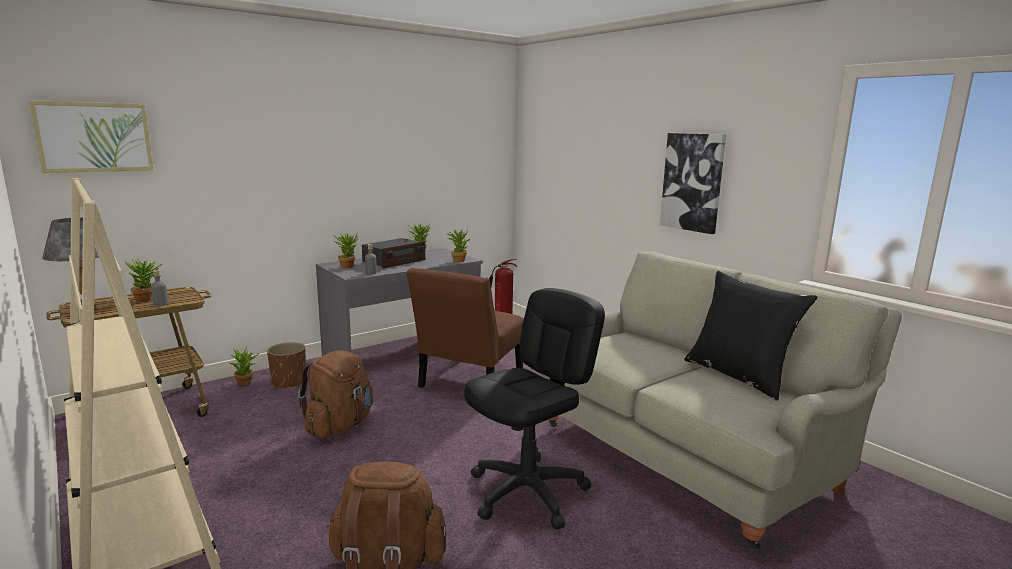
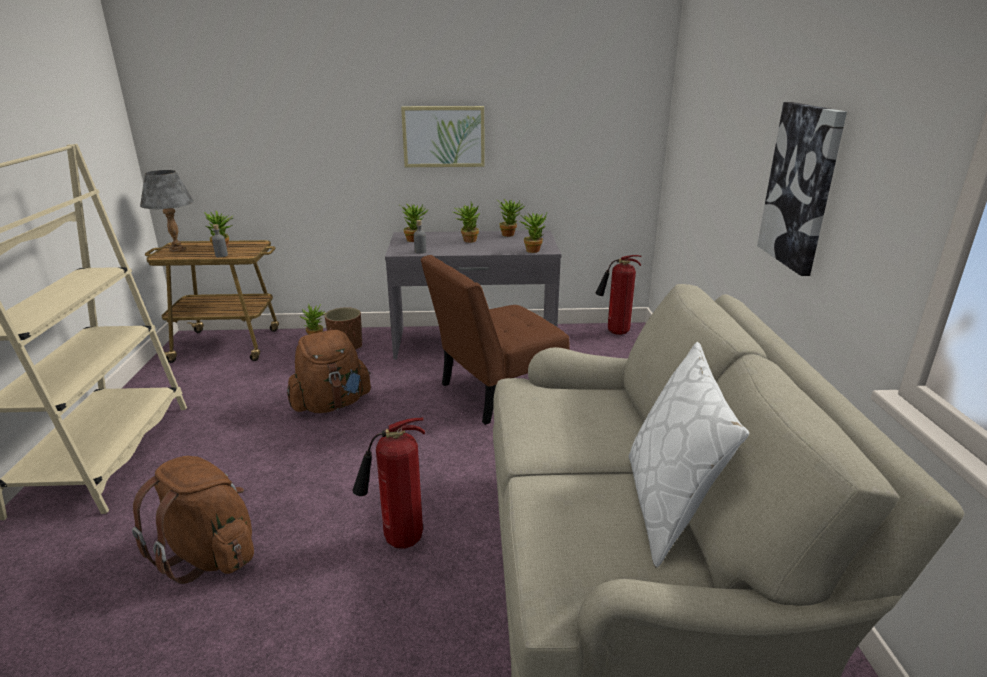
camera: 35 degrees right, 10 degrees up
(94, 137) = (191, 96): picture -> picture (443, 136)
(394, 261) = (467, 240): radio -> potted plant
(528, 492) = (398, 541): black office chair -> fire extinguisher
(739, 375) = (669, 506): black pillow -> white pillow

